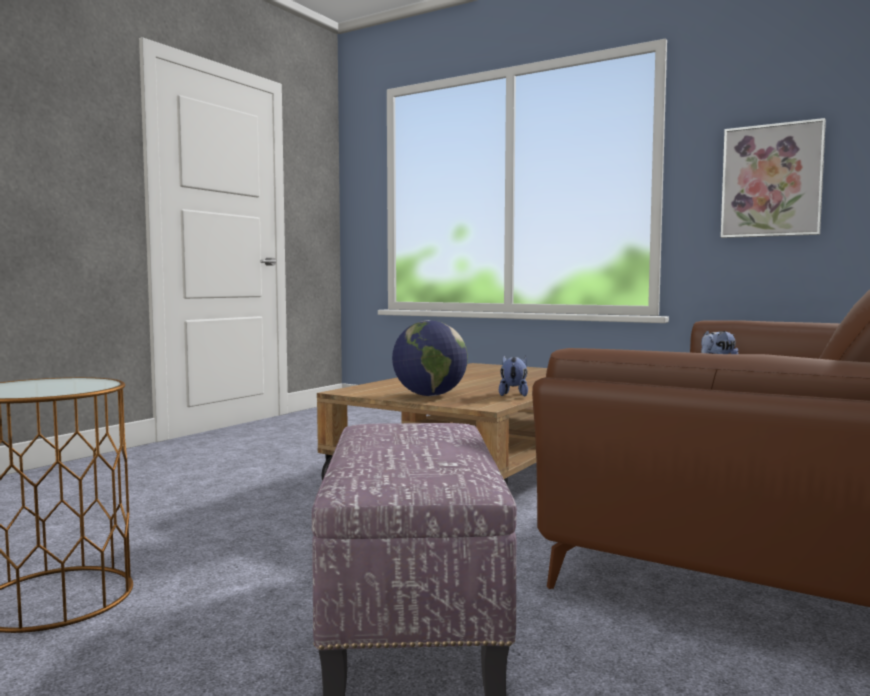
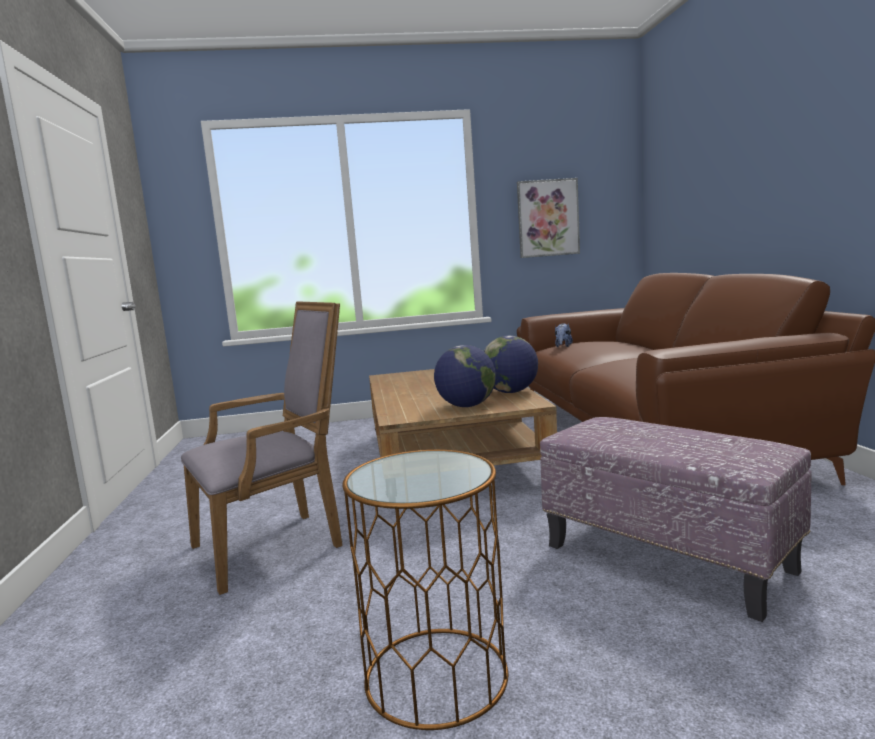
camera: 40 degrees left, 5 degrees up
(206, 484) = (277, 544): none -> grey armchair
(513, 395) = (510, 392): plush toy -> globe

